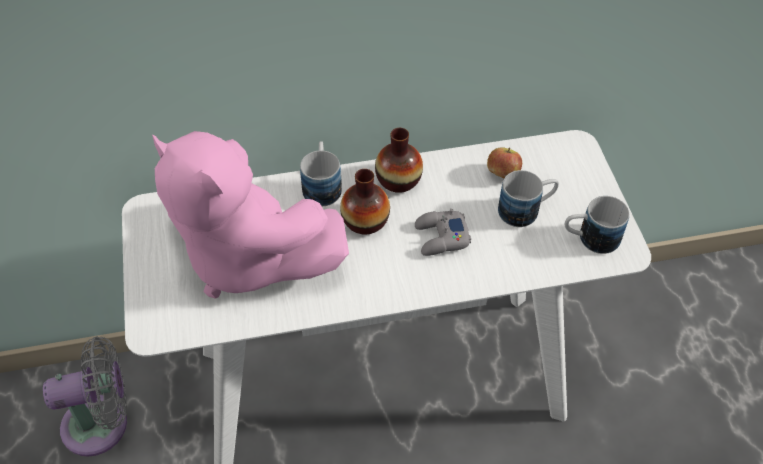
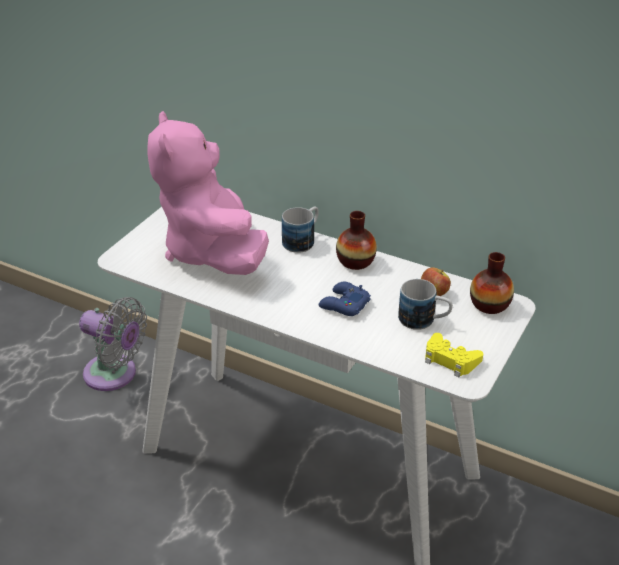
camera: 40 degrees right, 15 degrees down
(365, 220) = (306, 271): vase -> vase (489, 304)
(441, 238) = (343, 304): grey game controller -> blue game controller
(590, 238) = (450, 360): mug -> yellow game controller

